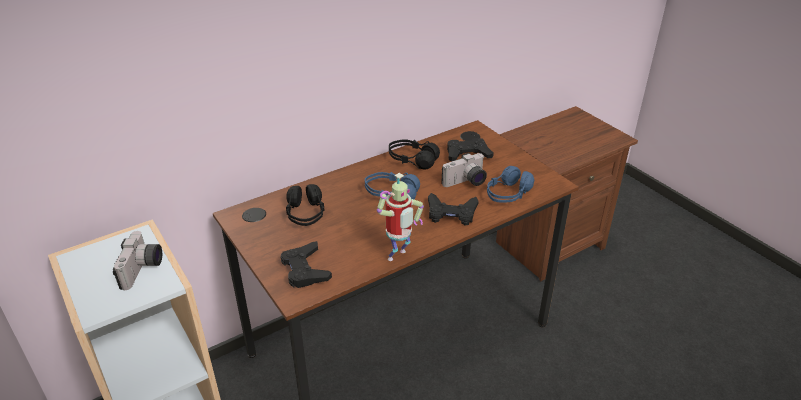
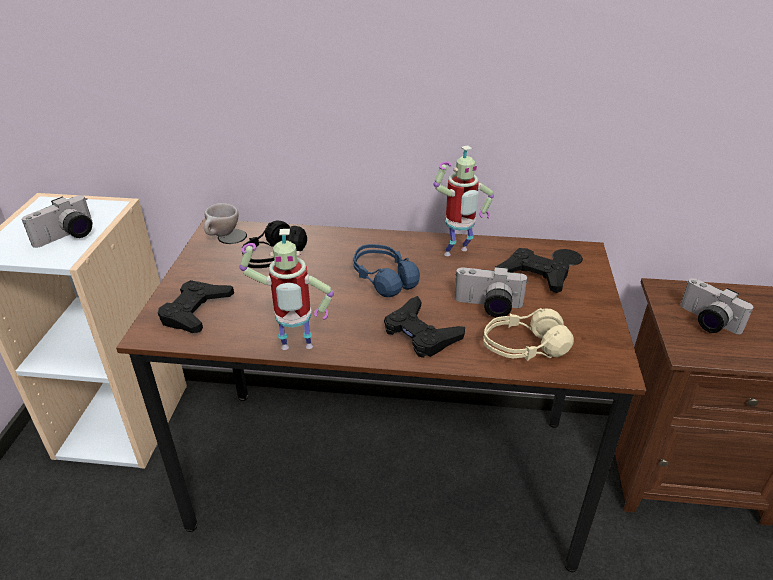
camera: 40 degrees right, 0 degrees up
(247, 217) = (221, 235): none -> beige cup
(412, 160) = (457, 254): black headphones -> toy robot
(508, 194) = (523, 348): blue headphones -> beige headphones
(551, 144) = (706, 322): none -> camera

